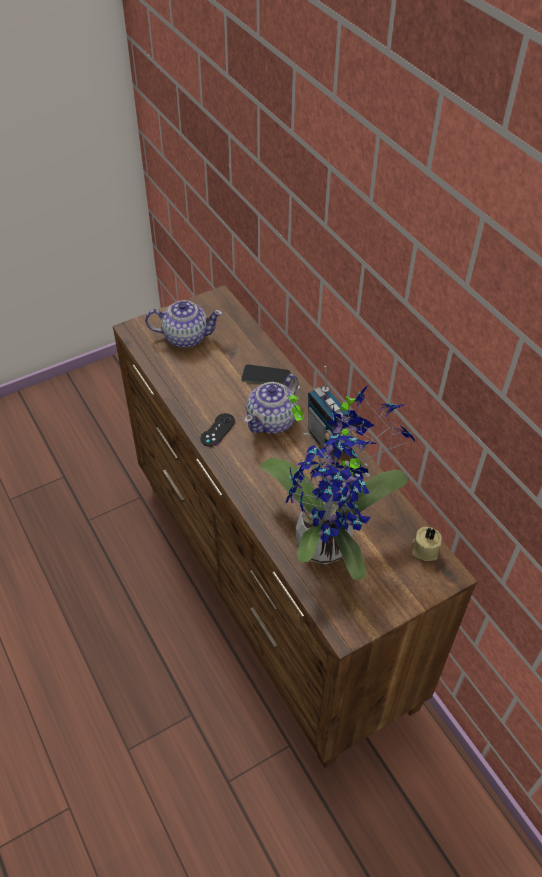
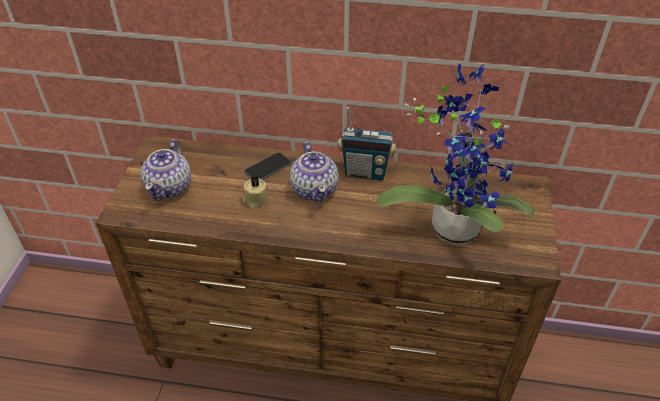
camera: 50 degrees left, 5 degrees down
(185, 337) = (170, 187): teapot -> teapot turned 150 degrees clockwise
(217, 430) = (289, 224): black game controller -> none
(424, 549) = (503, 184): beige candle -> beige candle (255, 200)

